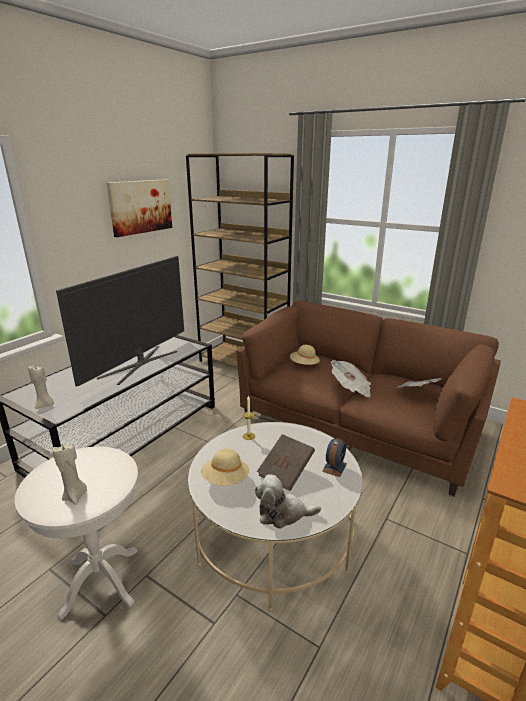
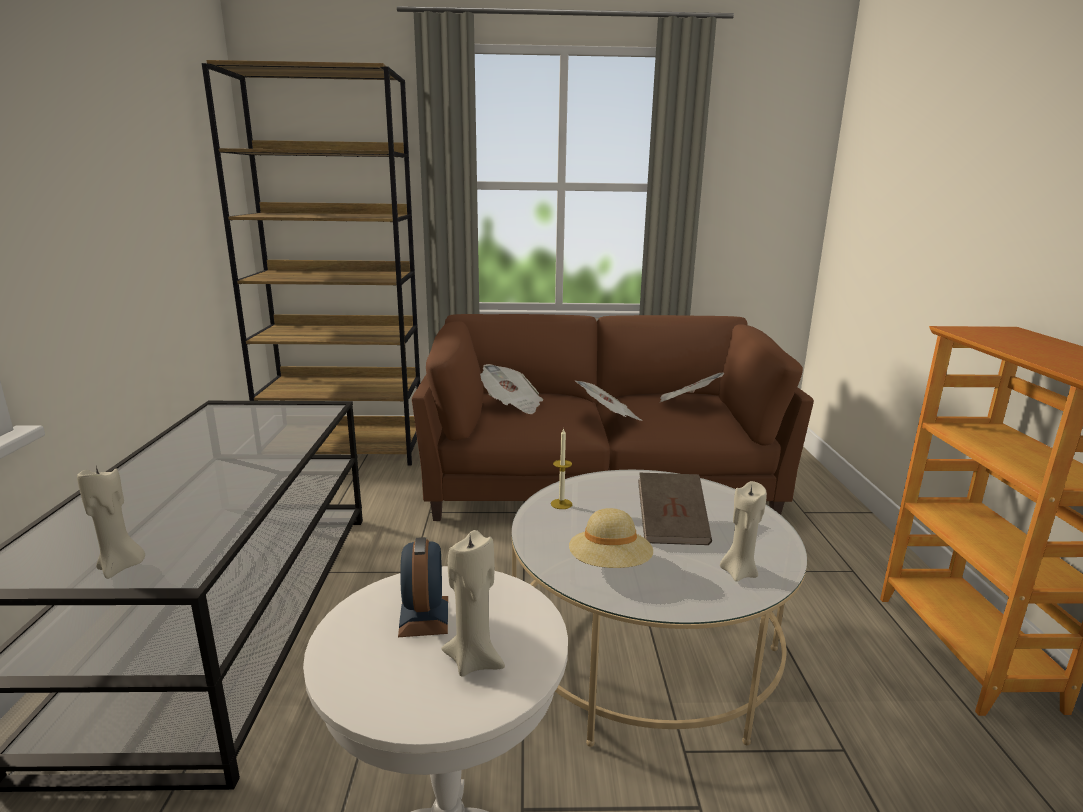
camera: 35 degrees left, 5 degrees down
(139, 364) = (250, 453): television -> none
(140, 206) = (140, 149): picture -> none
(283, 513) = (738, 572): plush toy -> beige candle
(304, 365) = (512, 405): beige hat -> newspaper
(334, 467) = (717, 501): alarm clock -> alarm clock (424, 616)

